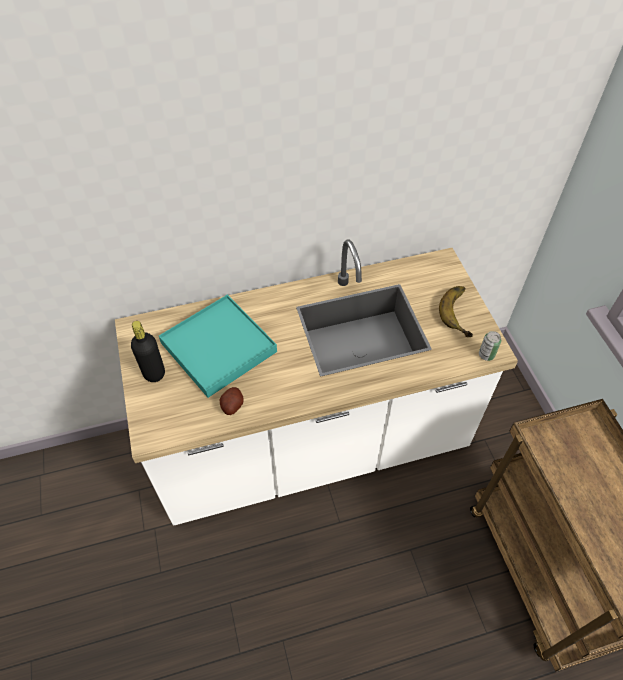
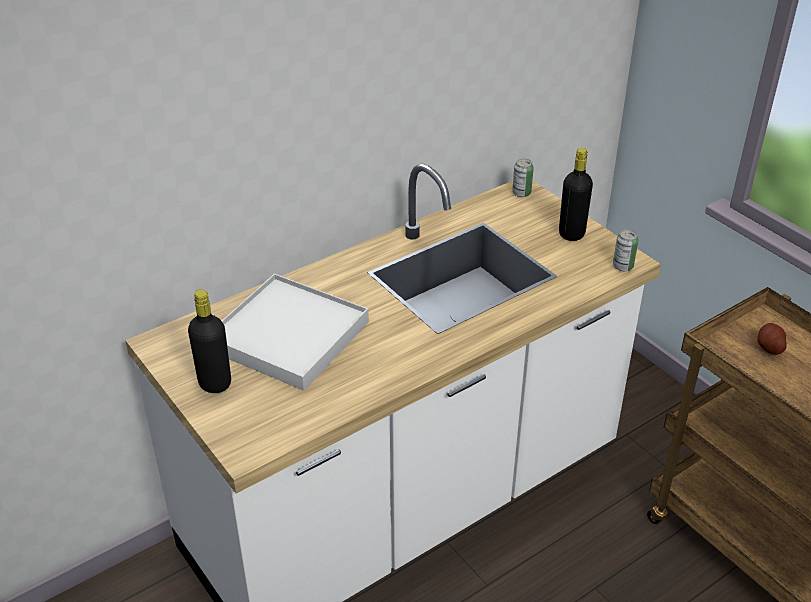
camera: 20 degrees left, 15 degrees down
(219, 347) = (289, 335): turquoise tray -> white tray
(232, 405) = (341, 390): potato -> potato (769, 347)
(441, 264) = (521, 193): none -> can
(461, 312) = (571, 234): banana -> black bottle

